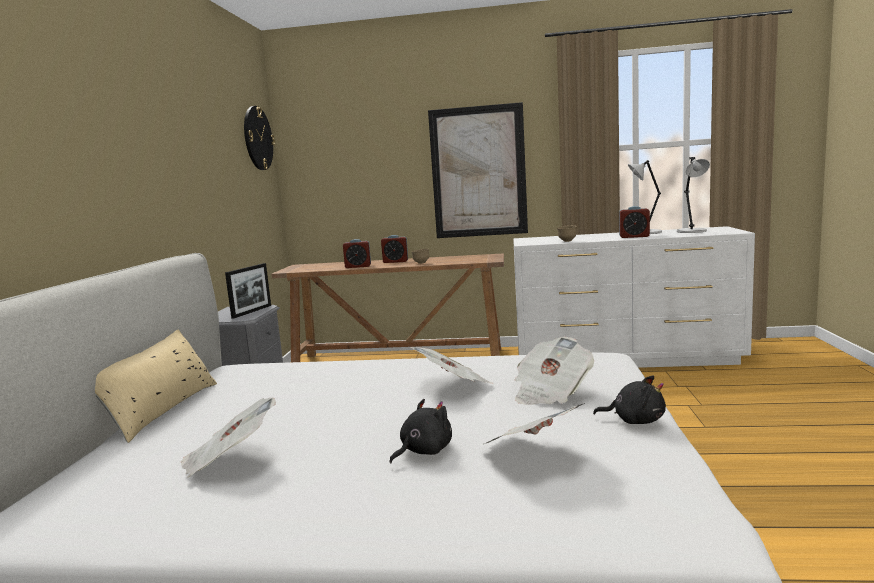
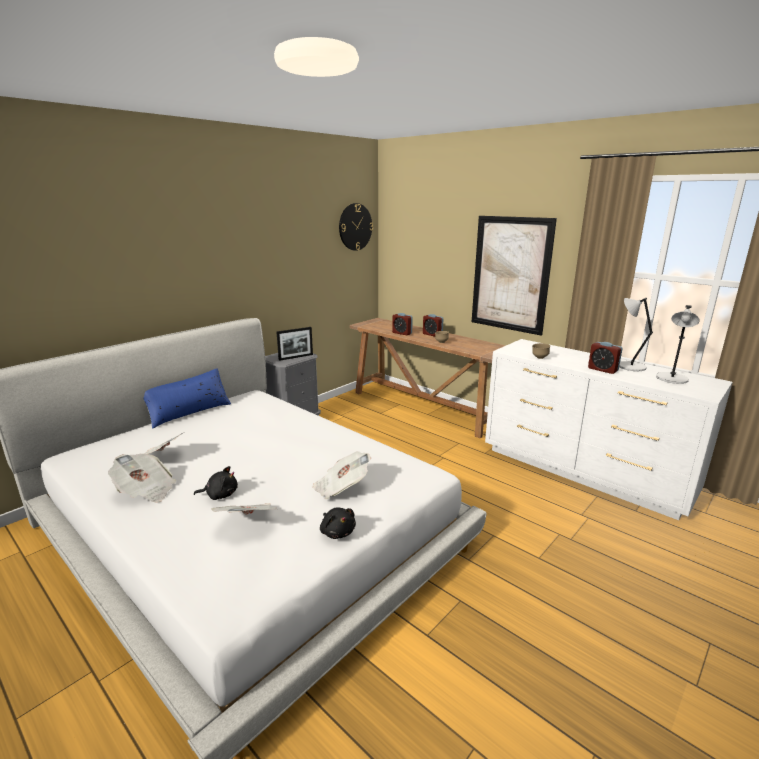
camera: 35 degrees right, 10 degrees up
(160, 410) = (189, 412): beige pillow -> blue pillow
(453, 385) = (310, 456): newspaper -> newspaper (146, 490)

